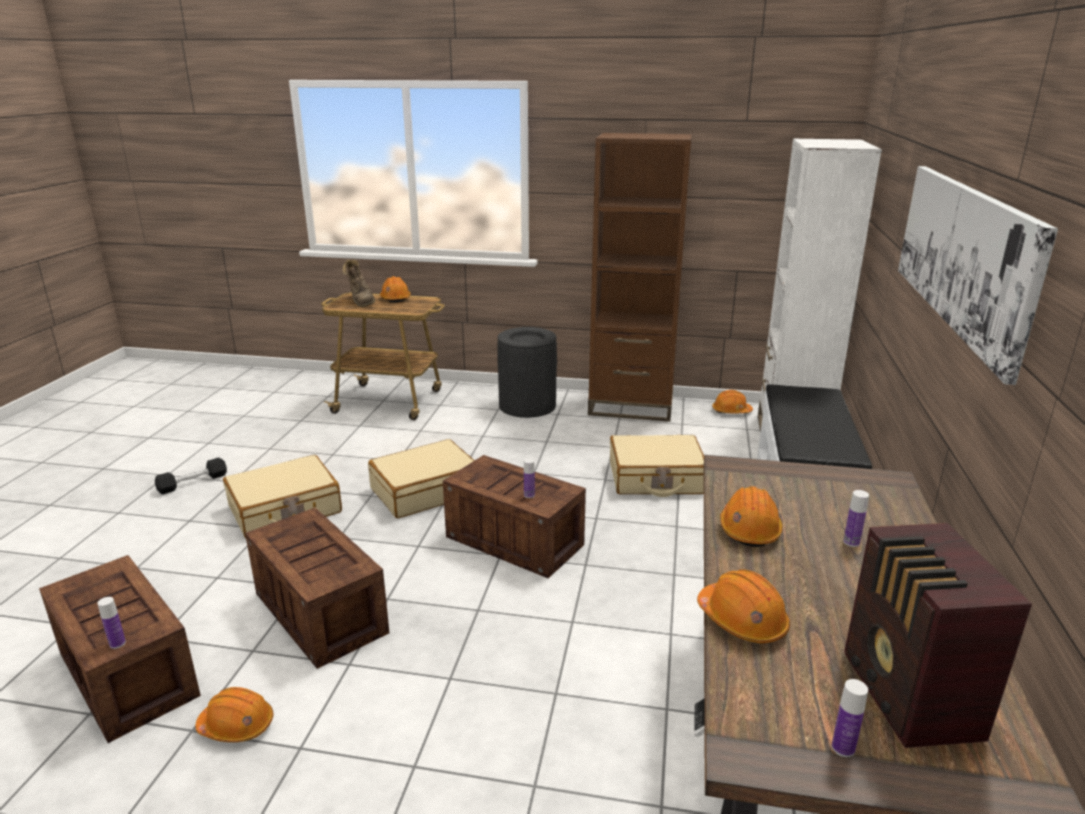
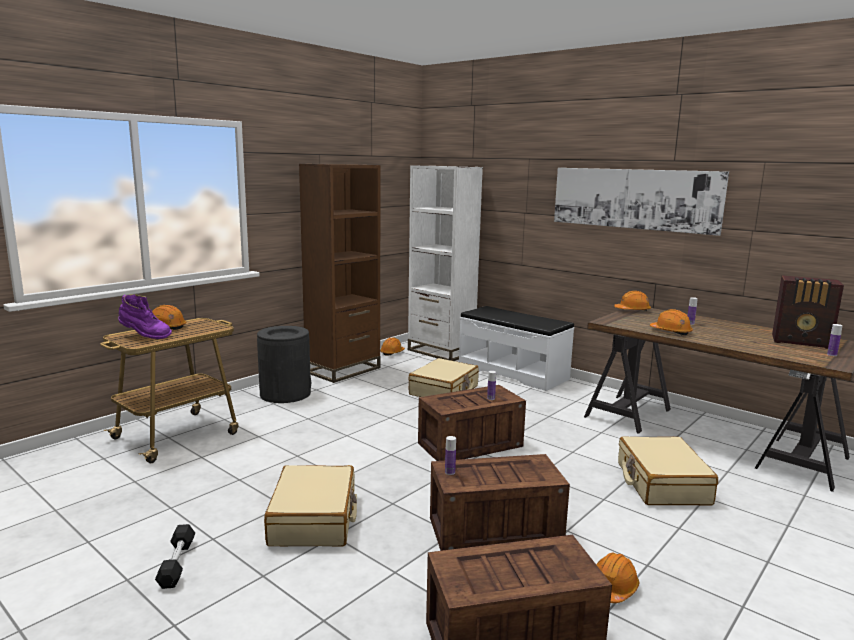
camera: 60 degrees left, 10 degrees down
(117, 643) = (579, 566): bottle -> bottle (450, 472)
(360, 302) = (144, 336): brown boot -> purple boot
(425, 491) = (364, 456): beige suitcase -> beige suitcase (661, 483)
(742, 620) = (747, 348): orange hard hat -> orange hard hat (632, 310)

